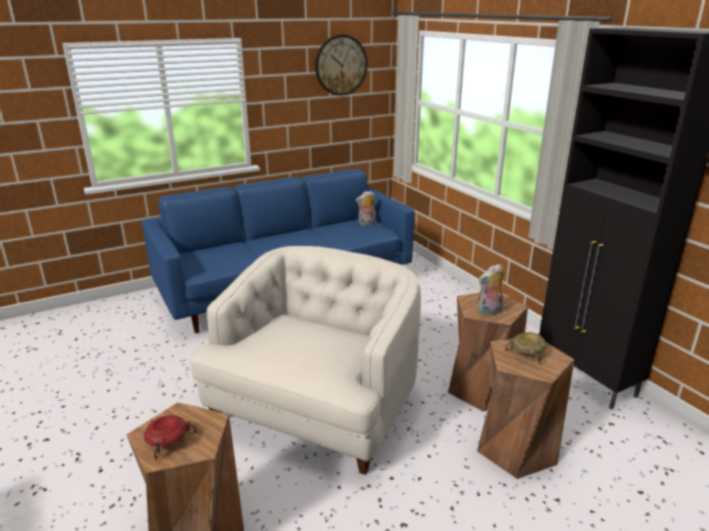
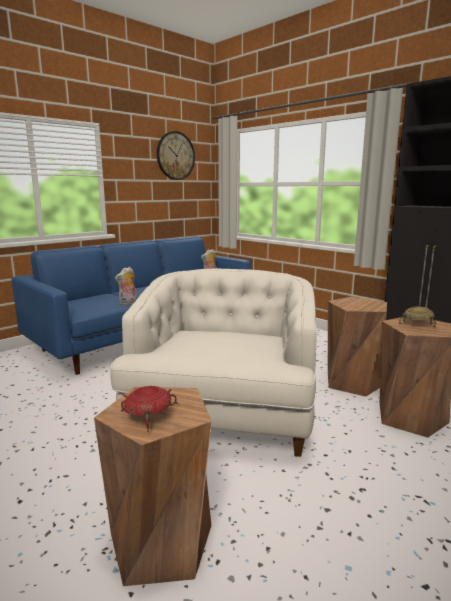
camera: 15 degrees left, 10 degrees down
(489, 312) = (362, 306): plush toy -> plush toy (128, 303)

